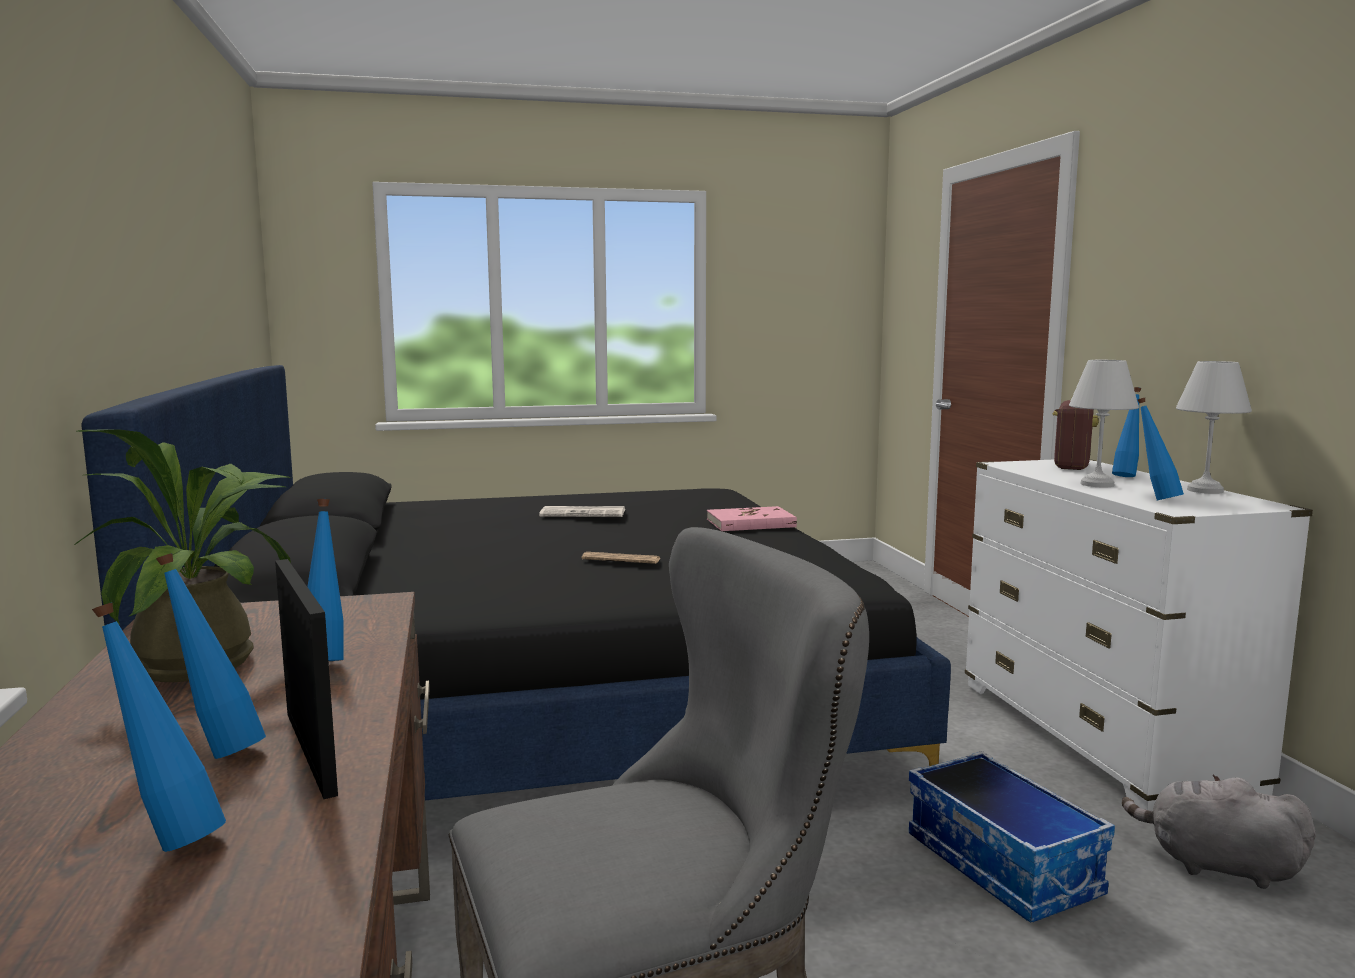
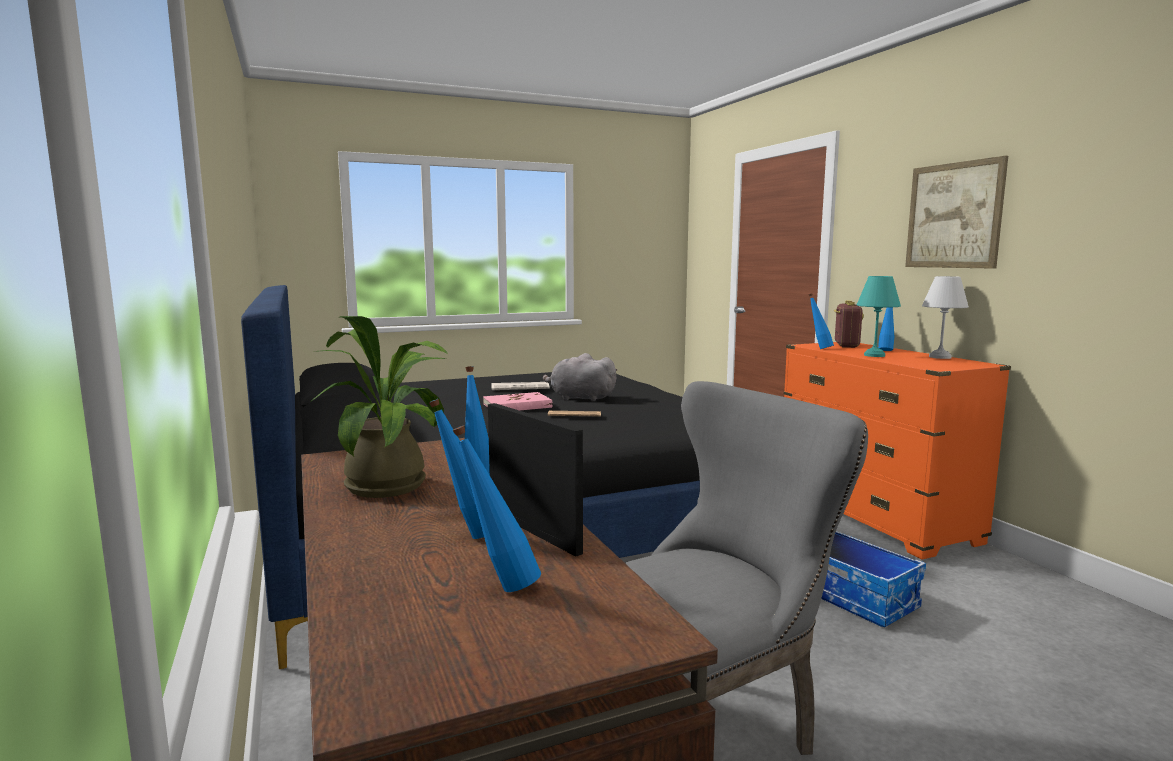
camera: 10 degrees left, 0 degrees up
(751, 523) = (639, 390): pink book -> pink book (517, 406)
(1098, 485) = (875, 355): white table lamp -> turquoise table lamp
(1100, 736) = (873, 517): white dresser -> orange dresser
(1155, 499) = (917, 362): blue bottle -> blue bottle (819, 349)
(1216, 866) = (973, 585): grey plush toy -> grey plush toy (579, 398)
(1234, 263) = (954, 215): none -> picture

